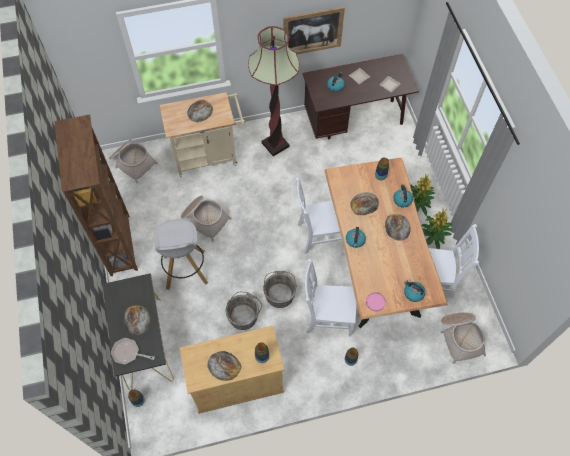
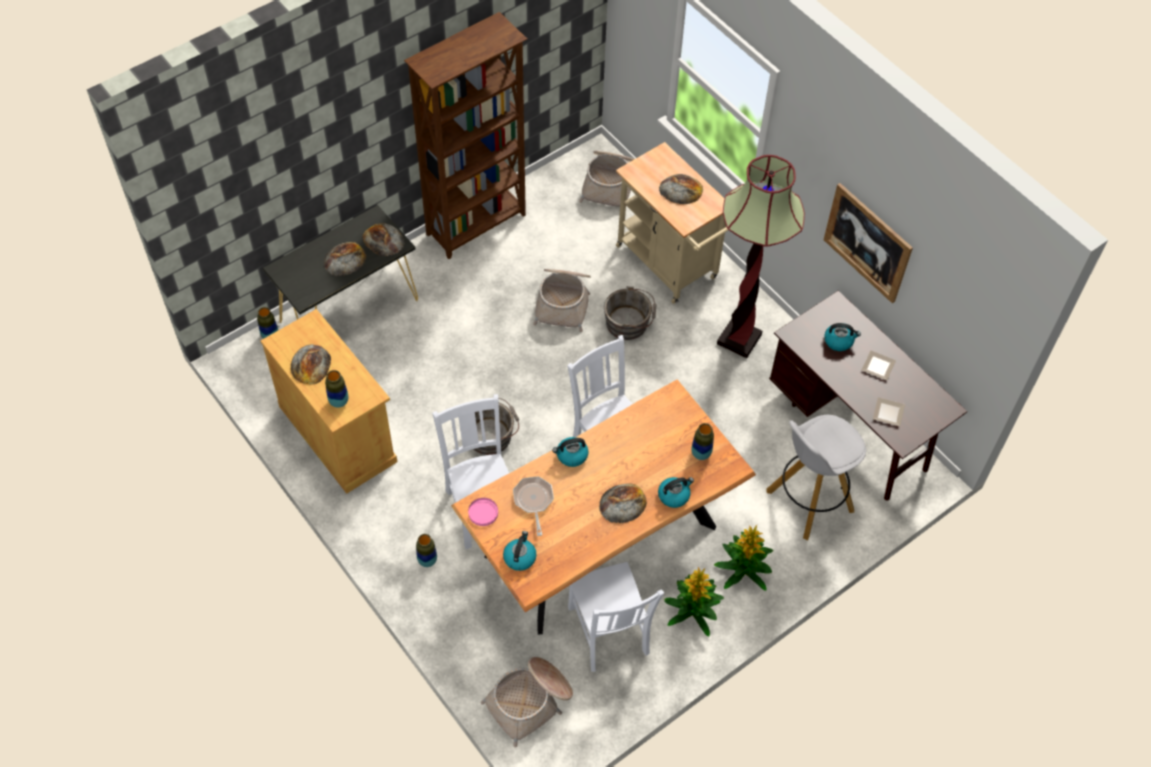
camera: 65 degrees right, 5 degrees down
(128, 353) = (297, 269): frying pan -> frying pan (533, 501)
(185, 270) = (473, 312): white stool -> white stool (808, 502)
(244, 315) = (439, 404): grey bucket -> grey bucket (629, 323)
(364, 204) = (640, 447): bread -> bread (383, 240)

